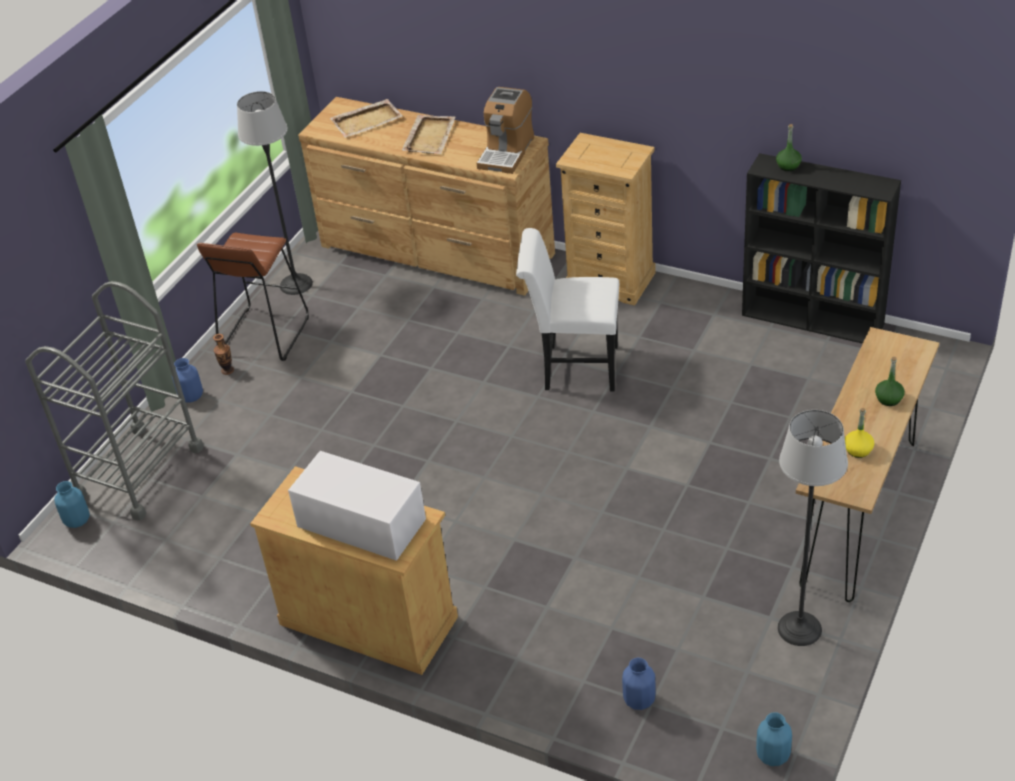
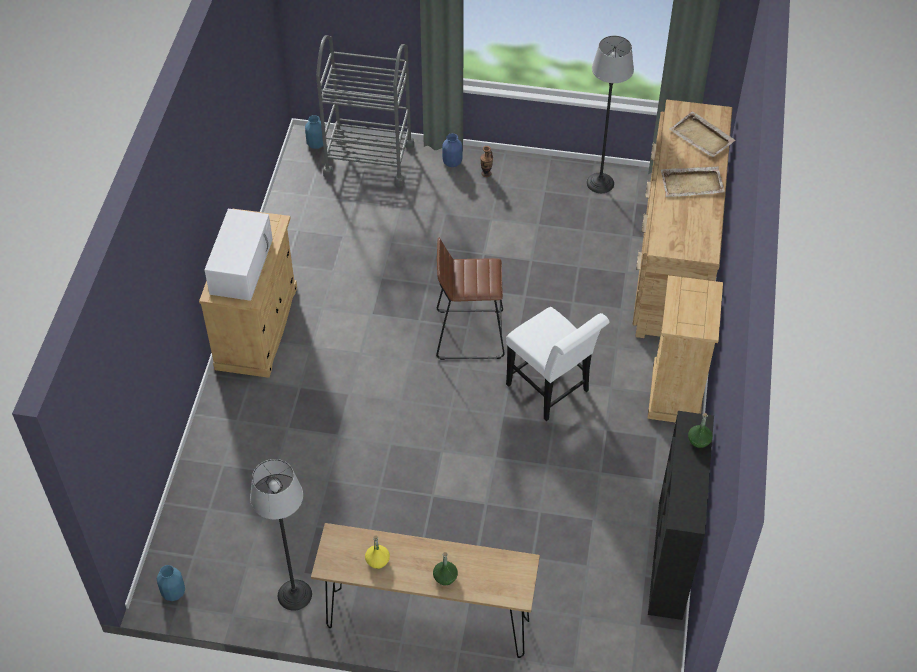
camera: 70 degrees right, 10 degrees up
(263, 335) = (533, 182): brown stool -> brown stool (469, 334)
(506, 152) = (686, 240): coffee machine -> none
(574, 368) = (551, 391): white chair -> white chair turned 150 degrees clockwise
(639, 700) = (210, 501): blue vase -> none

